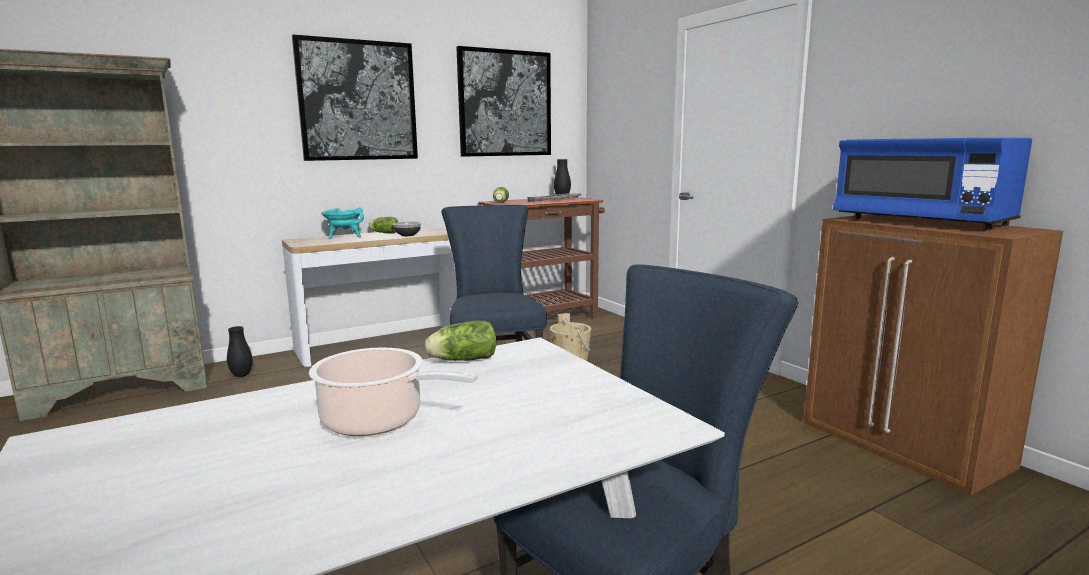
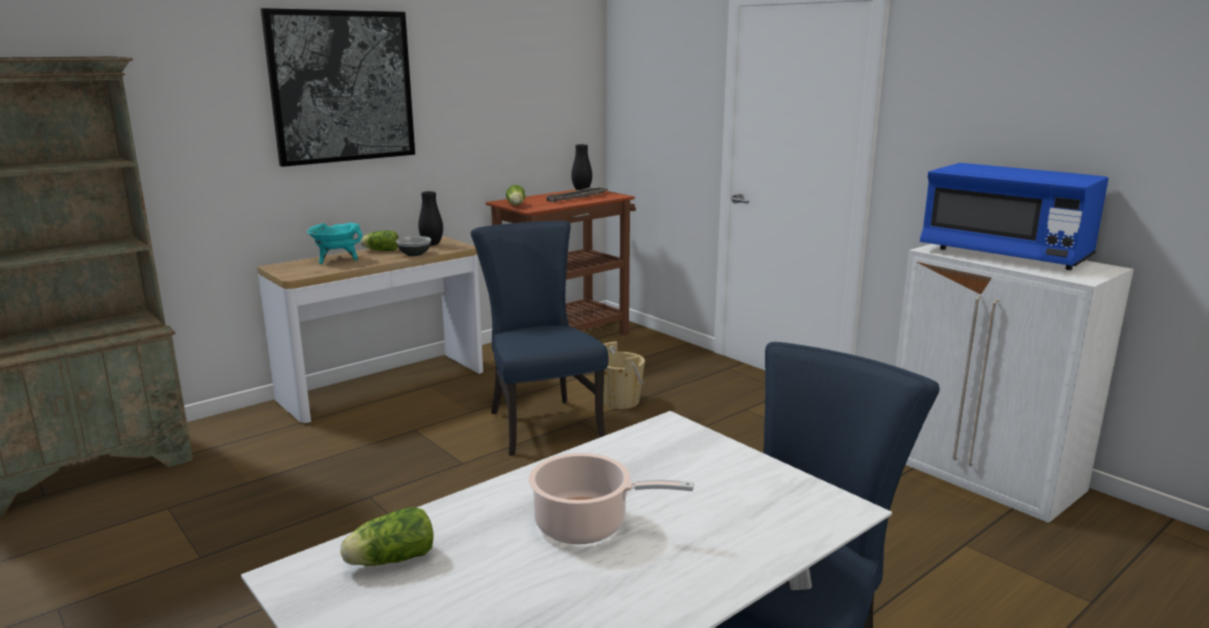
camera: 10 degrees left, 5 degrees up
(241, 375) = (228, 440): black vase -> black vase (431, 244)
(461, 360) = (612, 446): lettuce -> lettuce (388, 560)
(505, 103) = (514, 79): picture -> none
(904, 444) = (983, 473): brown cabinet -> white cabinet

